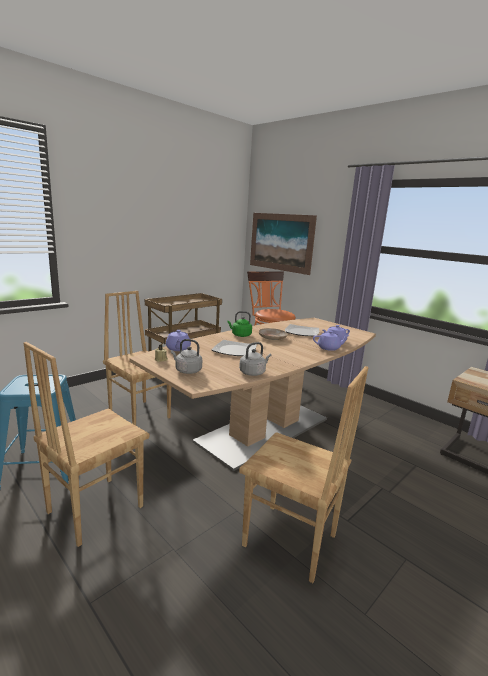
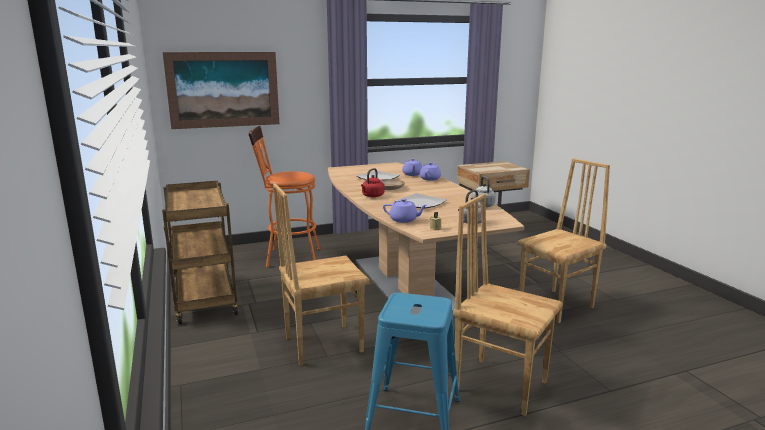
camera: 65 degrees left, 0 degrees up
(94, 509) = (500, 385): brown chair -> brown chair turned 150 degrees clockwise
(240, 335) = (372, 196): green kettle -> red kettle

